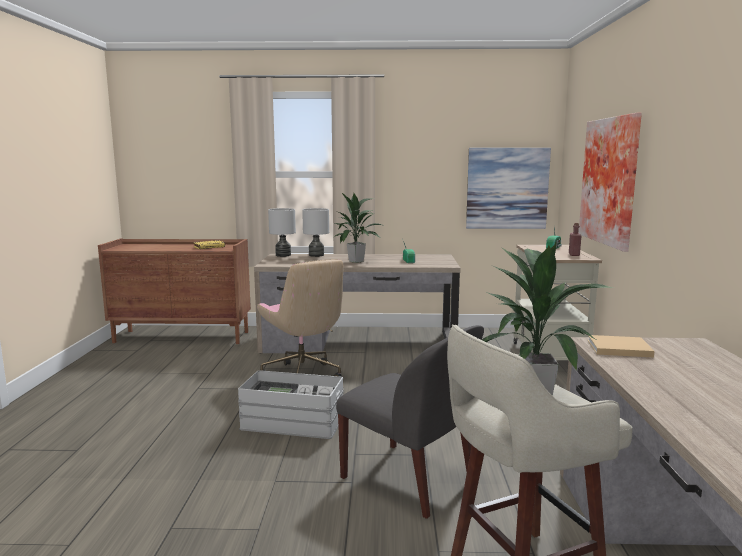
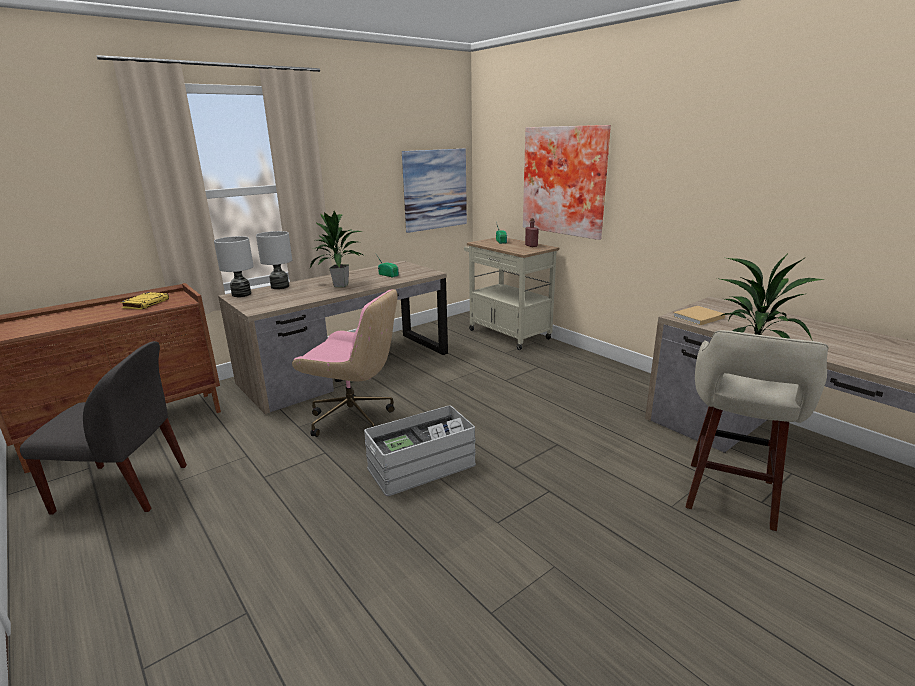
camera: 40 degrees left, 10 degrees up
(410, 480) = (580, 468): grey chair -> grey chair (125, 488)

